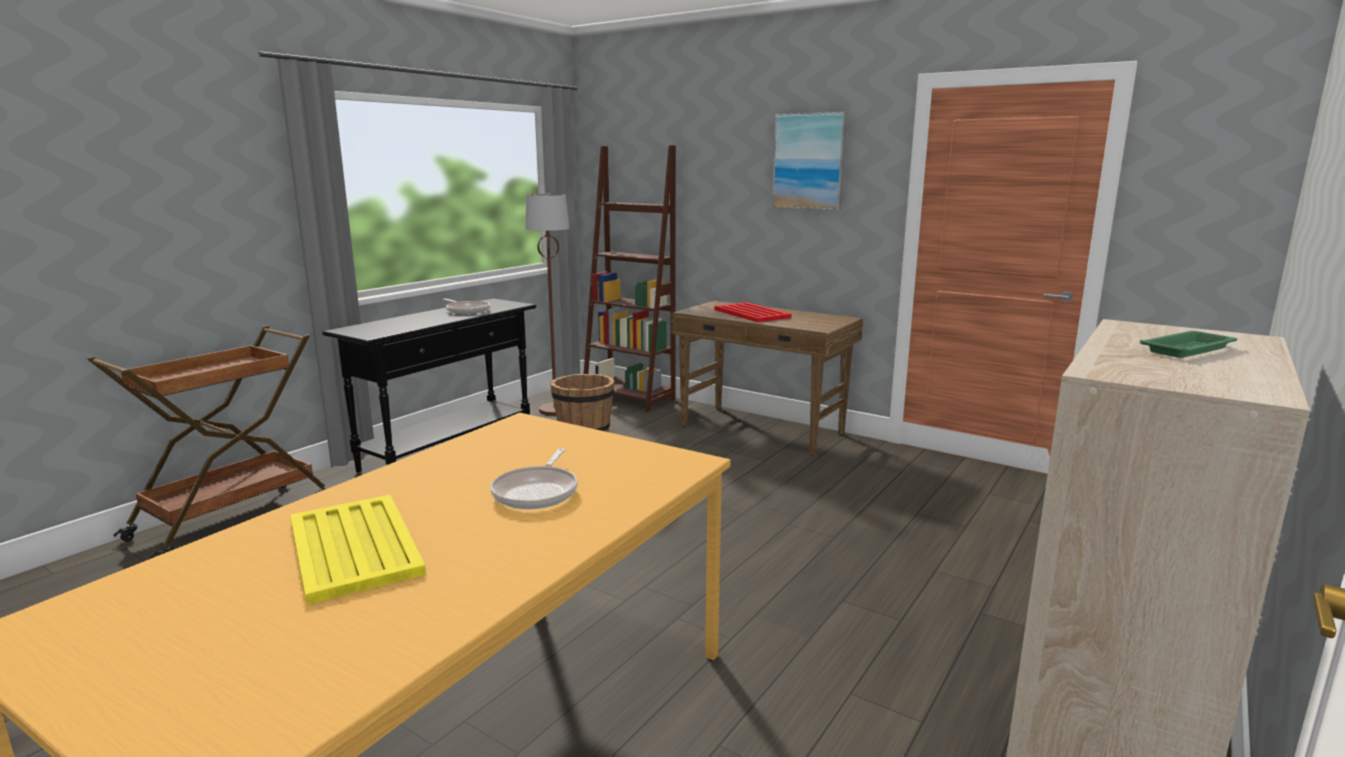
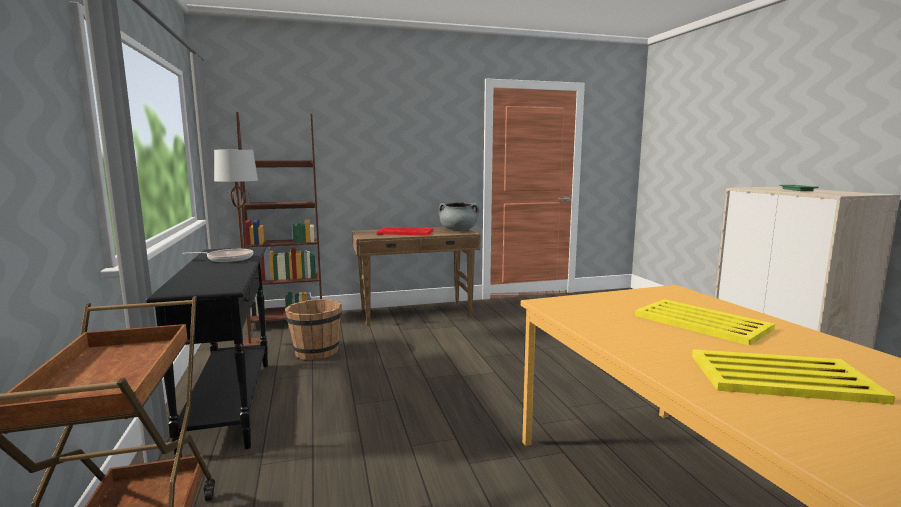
camera: 50 degrees left, 5 degrees down
(537, 492) = (700, 322): frying pan -> yellow tray
(809, 161) = (420, 128): picture -> none
(825, 322) = (458, 230): none -> grey cooking pot

